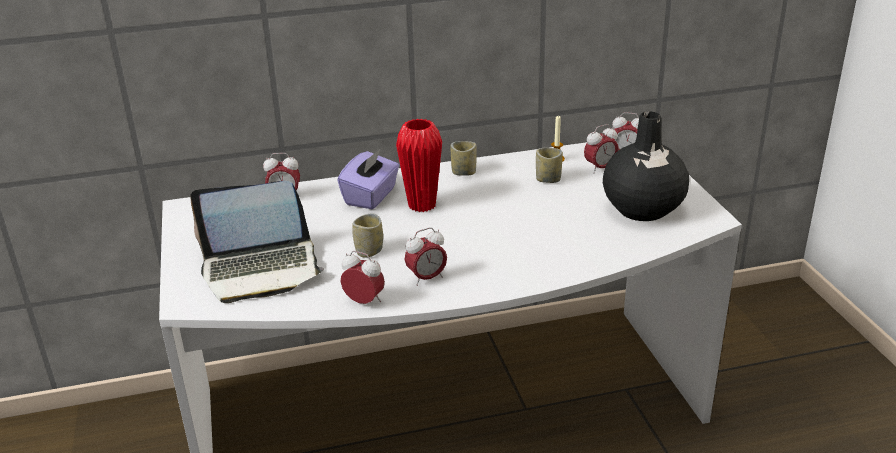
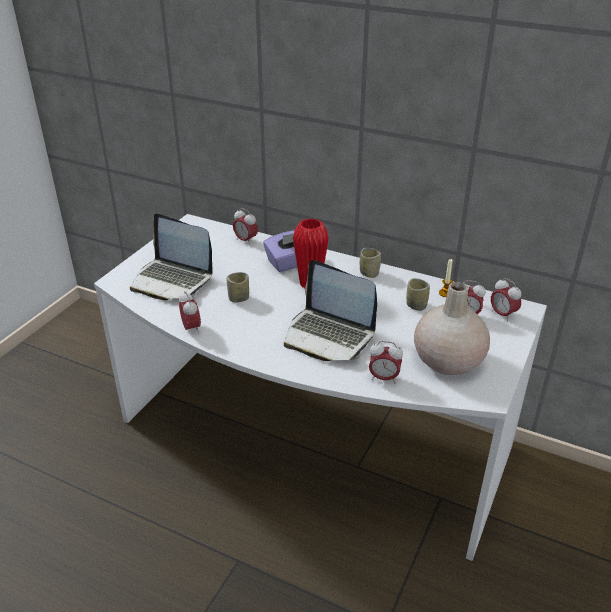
camera: 40 degrees right, 5 degrees up
(426, 278) = (242, 333): alarm clock -> alarm clock (383, 378)
(513, 239) = (329, 335): none -> laptop
(642, 209) = (447, 361): black vase -> beige vase

